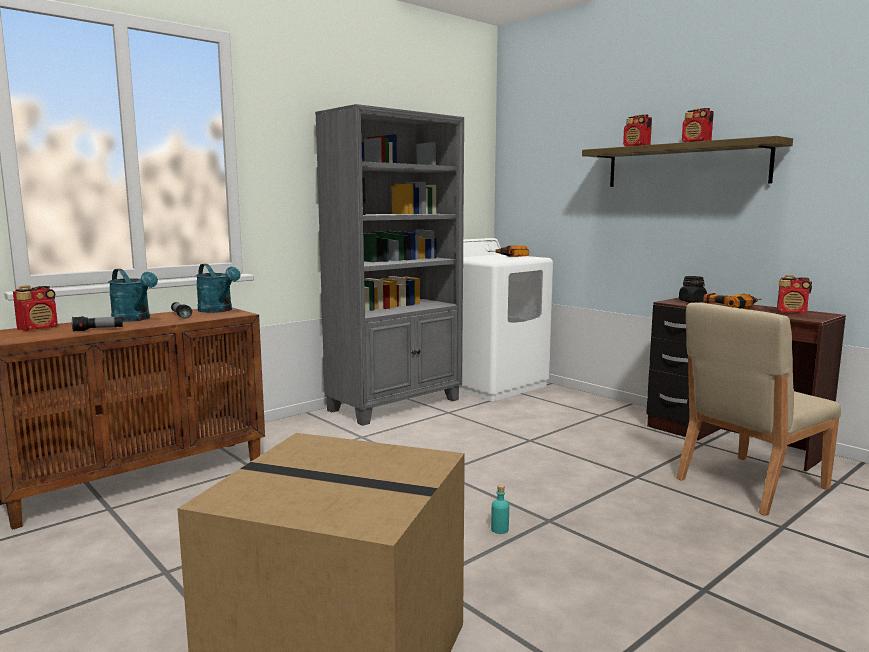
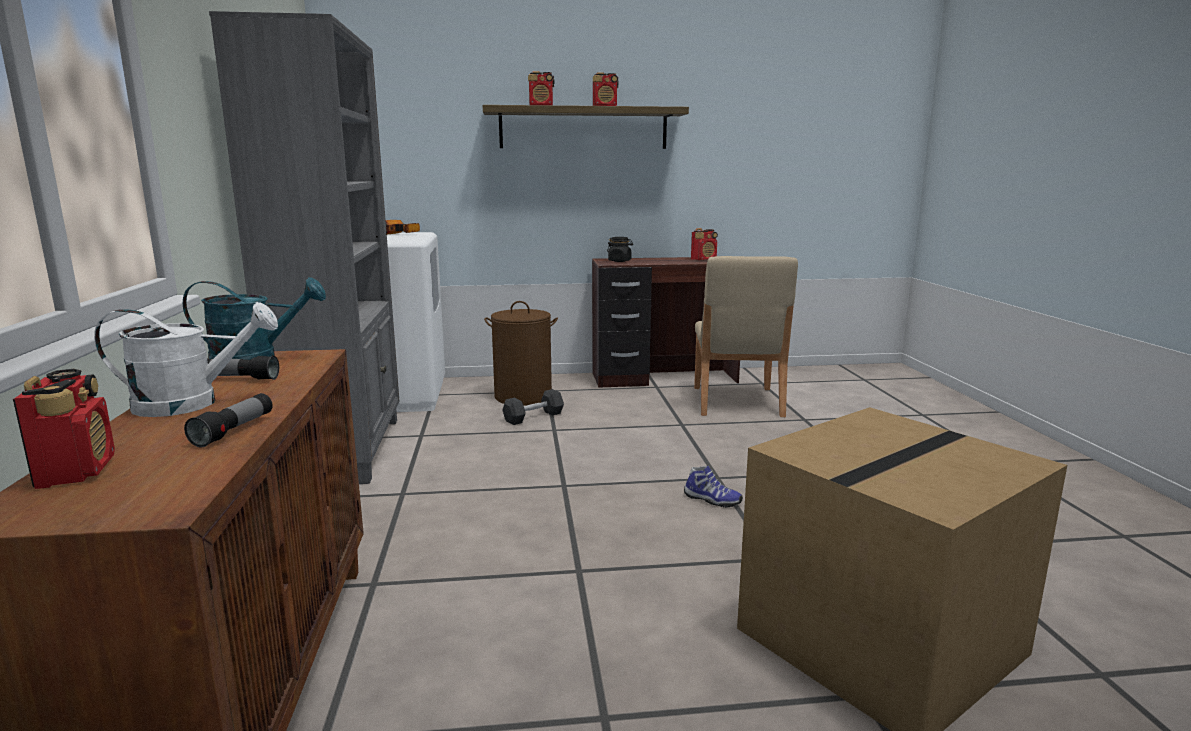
camera: 55 degrees left, 5 degrees up
(134, 319) = (191, 403): turquoise watering can -> white watering can
(500, 529) = (711, 500): turquoise bottle -> shoe
(539, 427) = (533, 417): none -> black dumbbell
(571, 413) = (523, 396): none -> brown laundry basket
(730, 306) = (657, 261): power drill -> none

